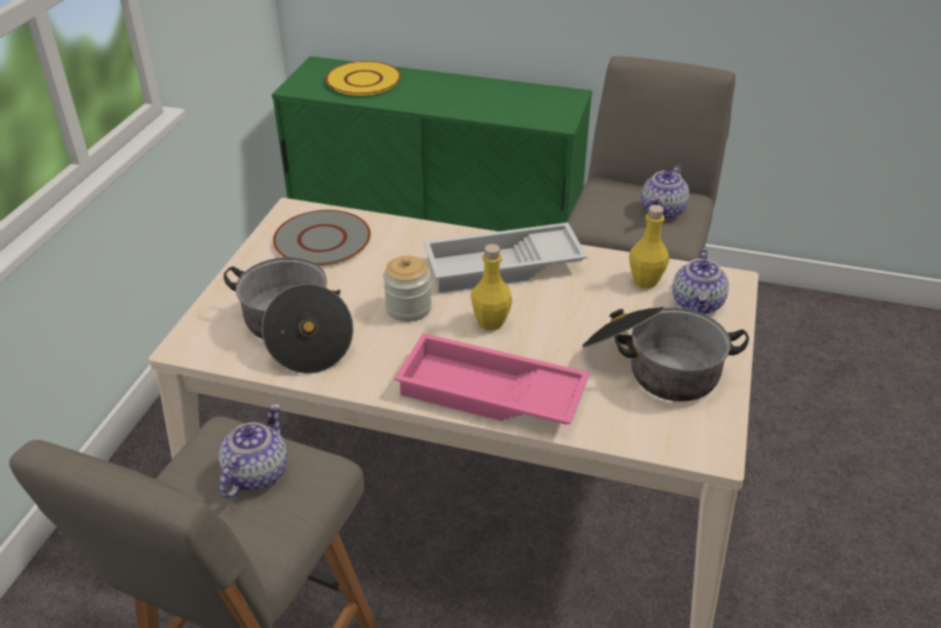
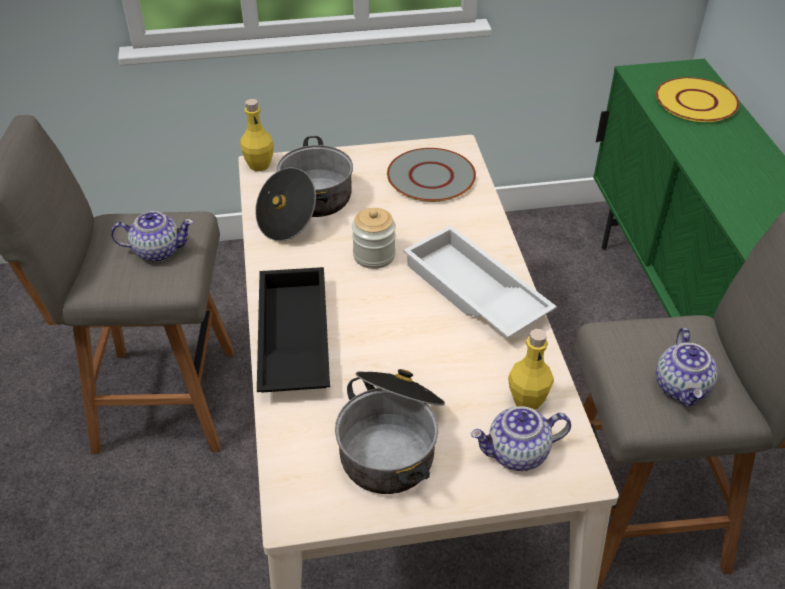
camera: 65 degrees right, 5 degrees up
(489, 395) = (291, 339): pink tray -> black tray
(491, 322) = (387, 310): yellow bottle -> yellow bottle (259, 165)
(663, 211) = (682, 387): teapot -> teapot turned 90 degrees counterclockwise

